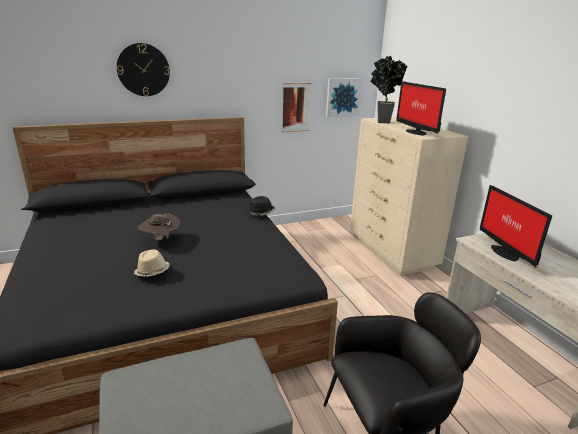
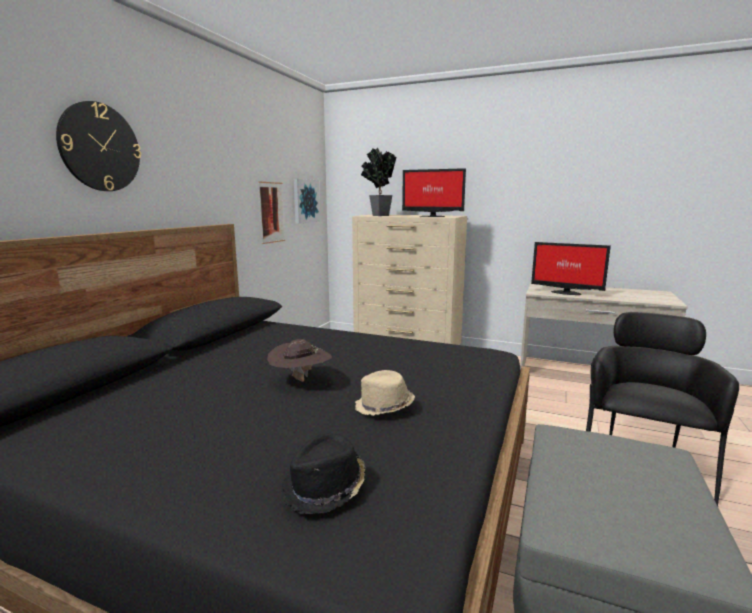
camera: 45 degrees left, 10 degrees down
(260, 213) = (336, 329): black hat -> black hat (325, 488)

